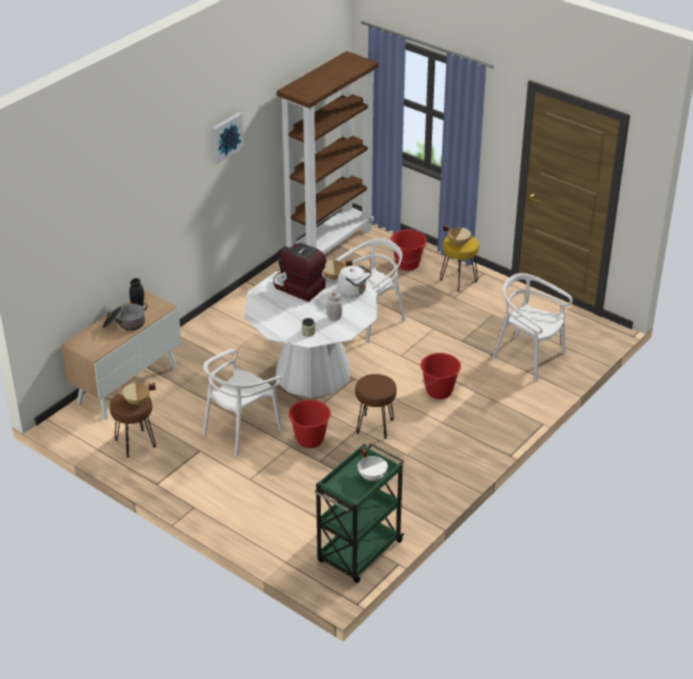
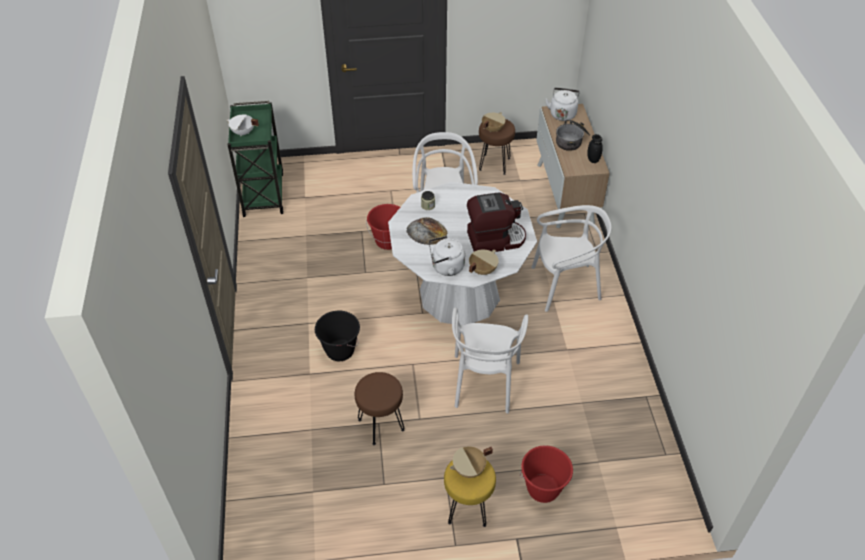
camera: 135 degrees right, 10 degrees up
(91, 346) = (562, 113): none -> white kettle
(226, 137) = (677, 171): picture -> none
(329, 244) = (648, 452): brown bookcase -> none
(334, 318) = (426, 231): white jar -> bread
(375, 426) = (355, 283): brown stool -> brown stool (381, 425)
(439, 391) = (340, 351): red bucket -> black bucket
(528, 357) = (297, 452): white chair -> white chair (565, 286)

